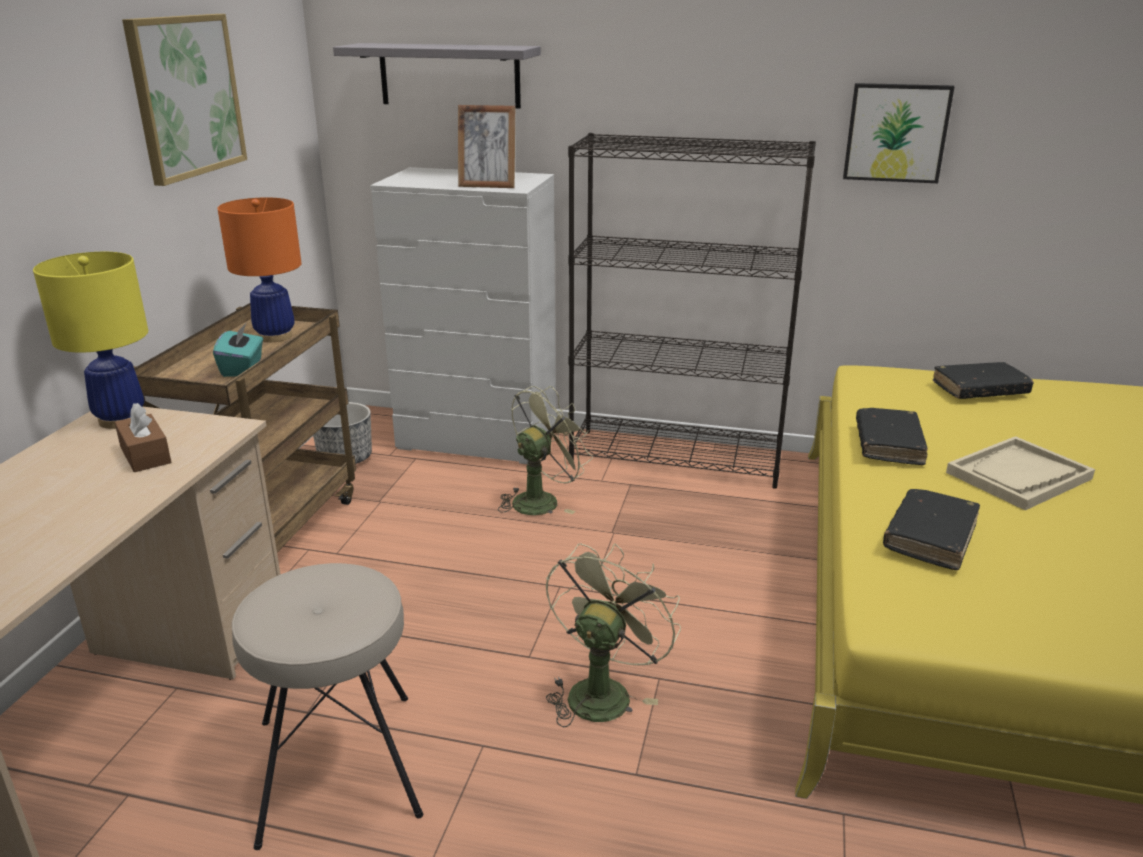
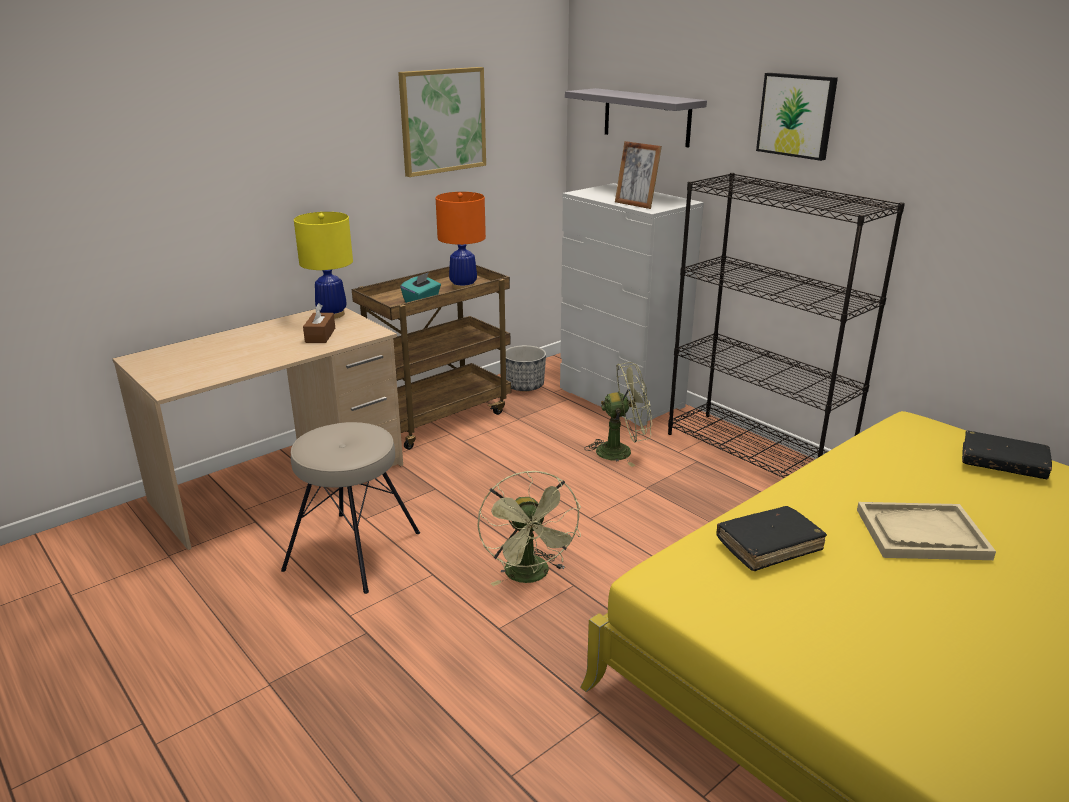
camera: 35 degrees right, 0 degrees up
(602, 690) = (531, 576): green fan -> green fan turned 105 degrees clockwise
(888, 444) = (840, 477): black book -> none
(896, 132) = (980, 205): picture -> picture (797, 115)

